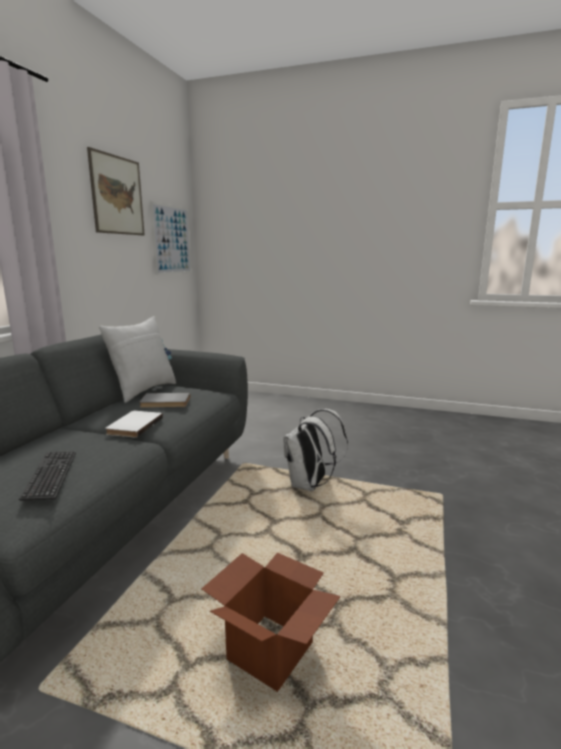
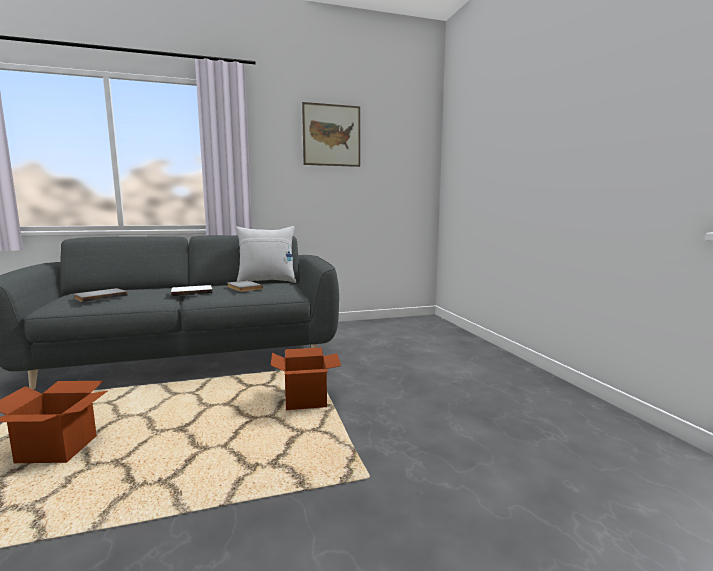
camera: 55 degrees right, 5 degrees down
(50, 476) = (100, 297): keyboard -> grey book
(171, 240) = (401, 170): picture -> none
(310, 485) = (305, 401): white backpack -> cardboard box

